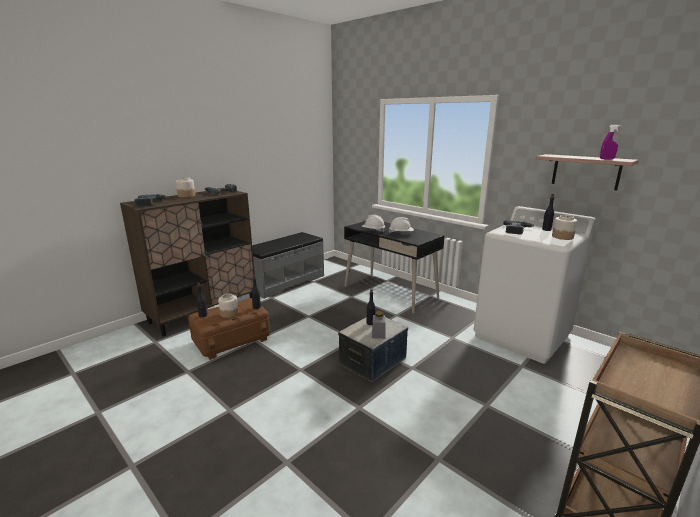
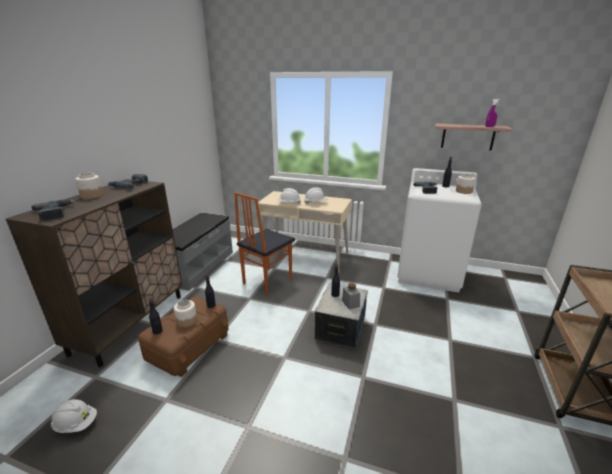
camera: 25 degrees left, 5 degrees up
(123, 367) = (76, 424): none -> white hard hat
(335, 305) = (266, 281): none -> chair
(390, 292) = (305, 257): black desk -> beige desk

